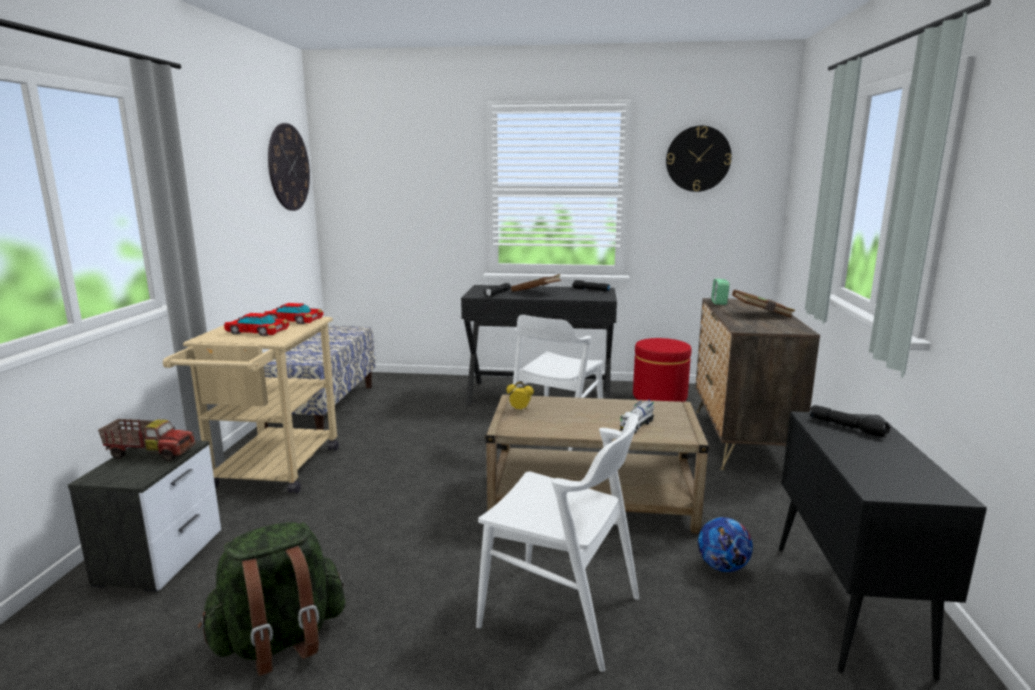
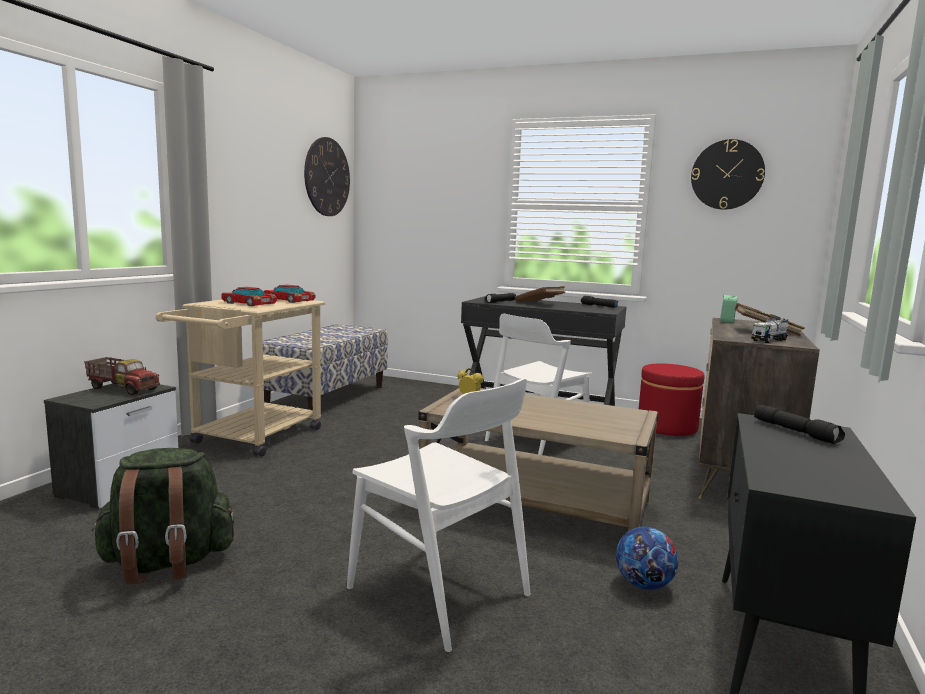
camera: 15 degrees right, 5 degrees down
(637, 425) = (580, 422): toy truck -> toy truck (769, 340)

